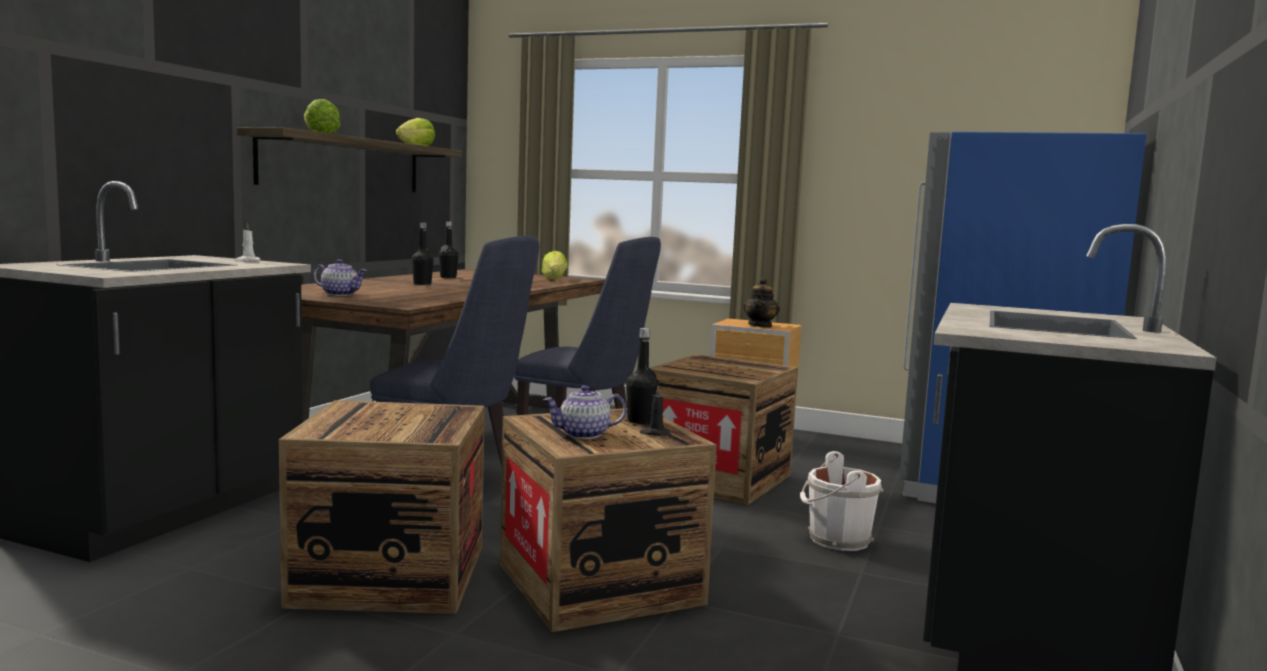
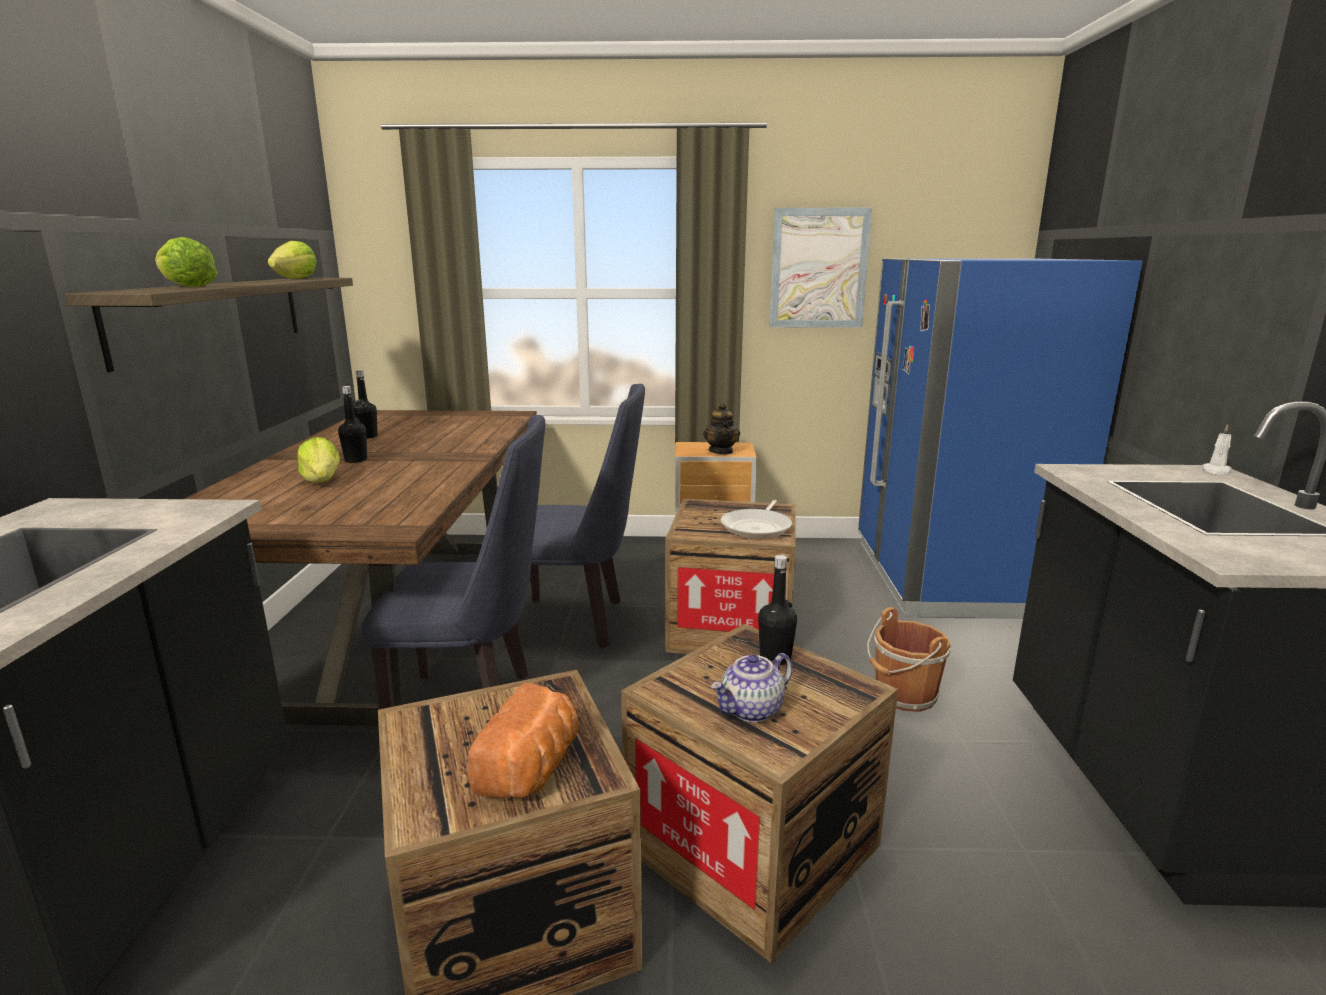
camera: 20 degrees left, 10 degrees up
(247, 261) = (156, 509): white candle -> white candle (1216, 471)
(340, 294) = (283, 512): teapot -> none
(401, 429) = (532, 768): none -> bread
(554, 279) = (486, 420): lettuce -> lettuce (322, 481)
(654, 433) = (817, 683): black candle -> none
(738, 373) = (757, 527): none -> frying pan
(836, 540) = (903, 696): white bucket -> brown bucket
(882, 158) = (818, 268): none -> picture

